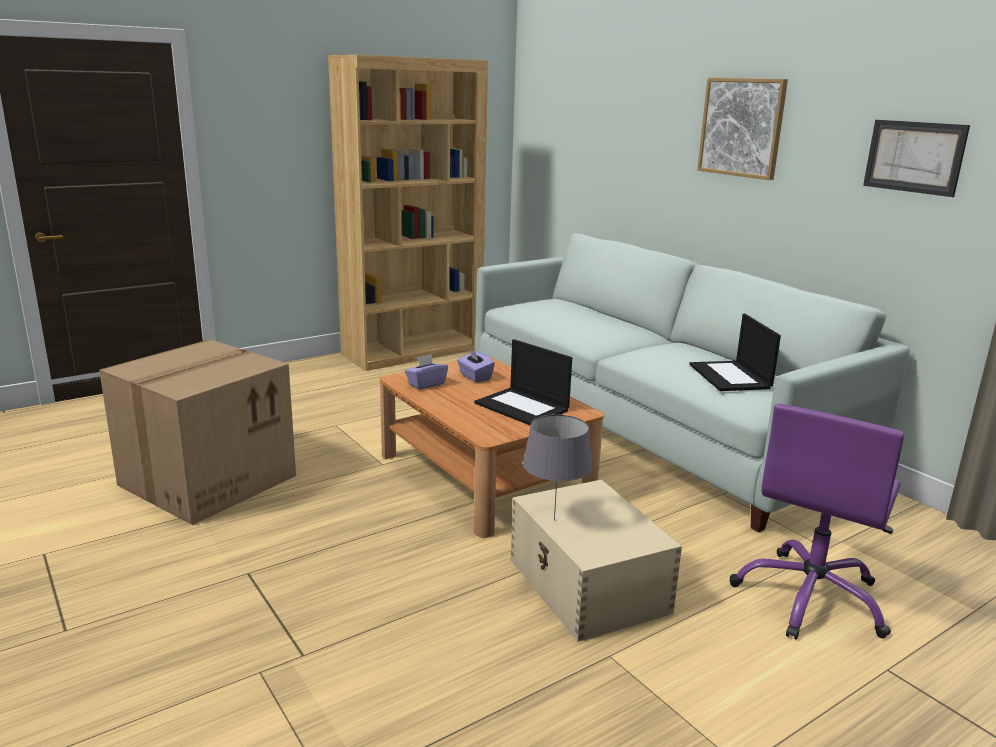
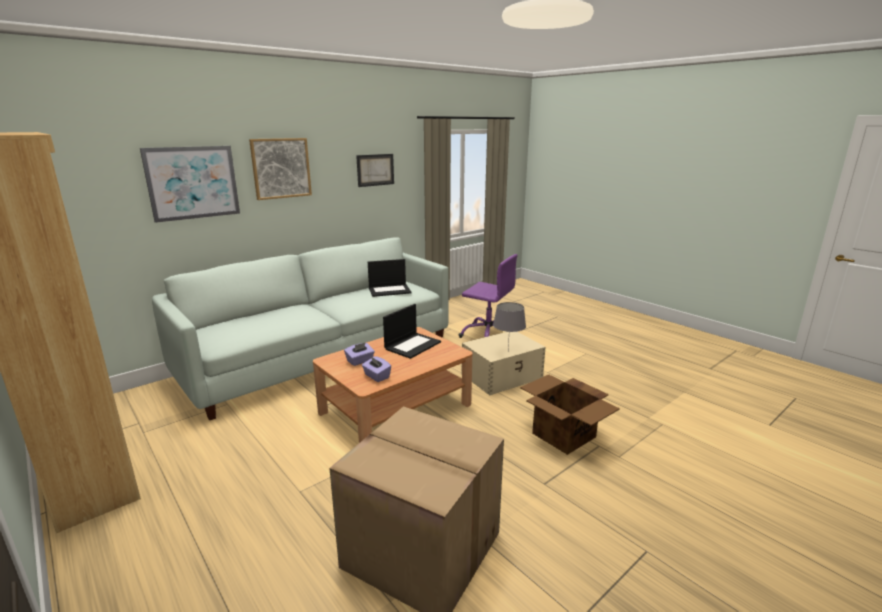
camera: 95 degrees left, 0 degrees up
(352, 620) = (564, 435): none -> cardboard box
(644, 132) = (193, 183): none -> picture

